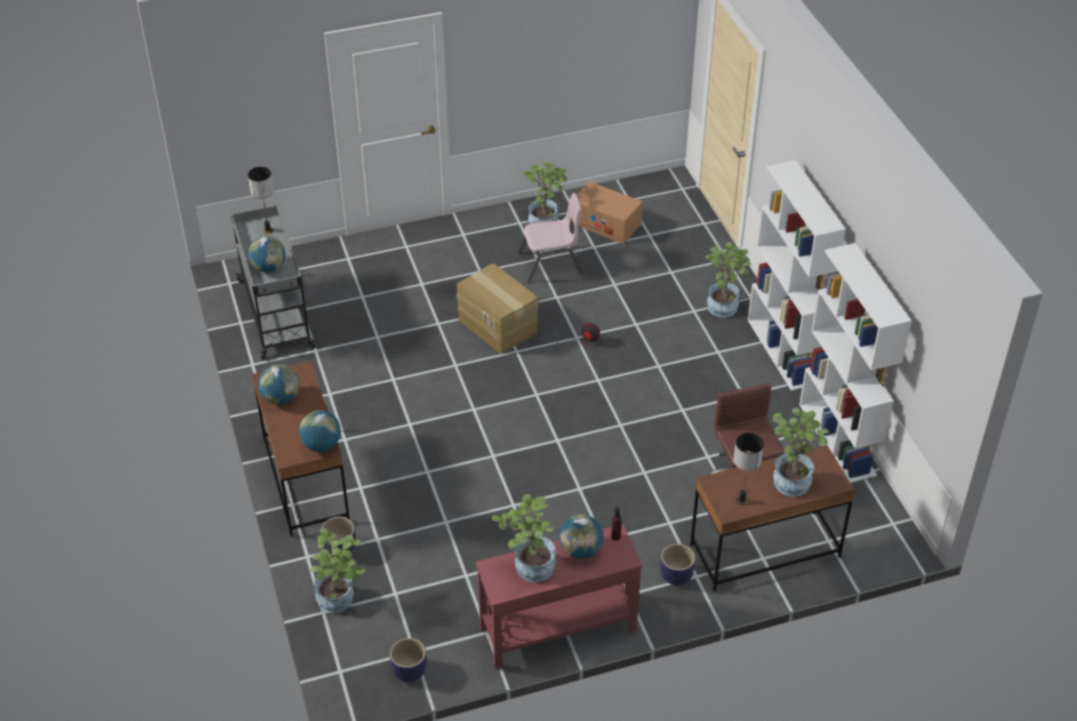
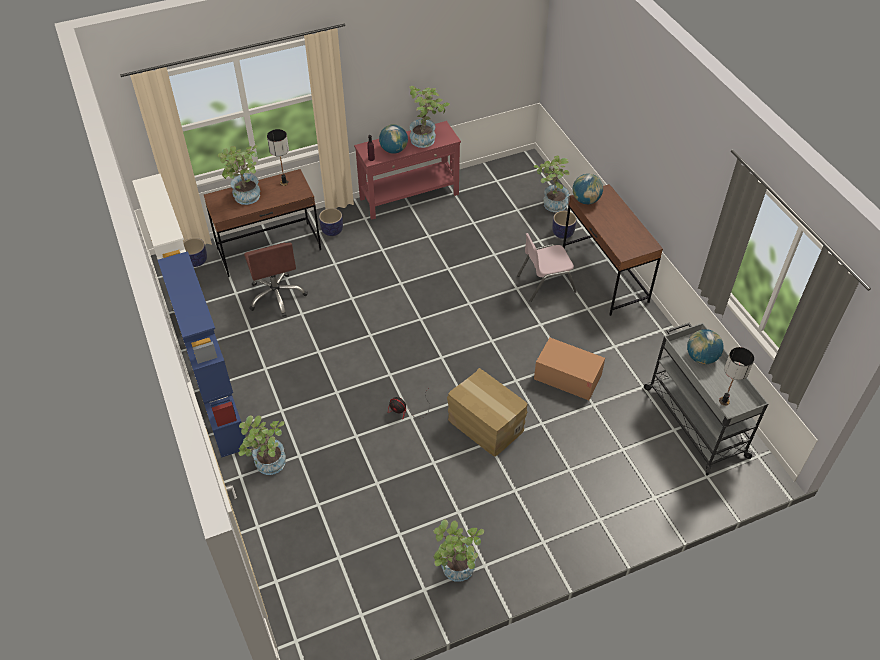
camera: 175 degrees right, 5 degrees up
(281, 398) = (630, 231): globe -> none
(409, 671) = (496, 171): planter -> planter (196, 261)
(551, 264) = (443, 506): pink chair -> pink chair (545, 283)
(605, 223) = (387, 572): cardboard box -> cardboard box (567, 377)
(783, 351) = (221, 415): white bookcase -> blue bookcase

